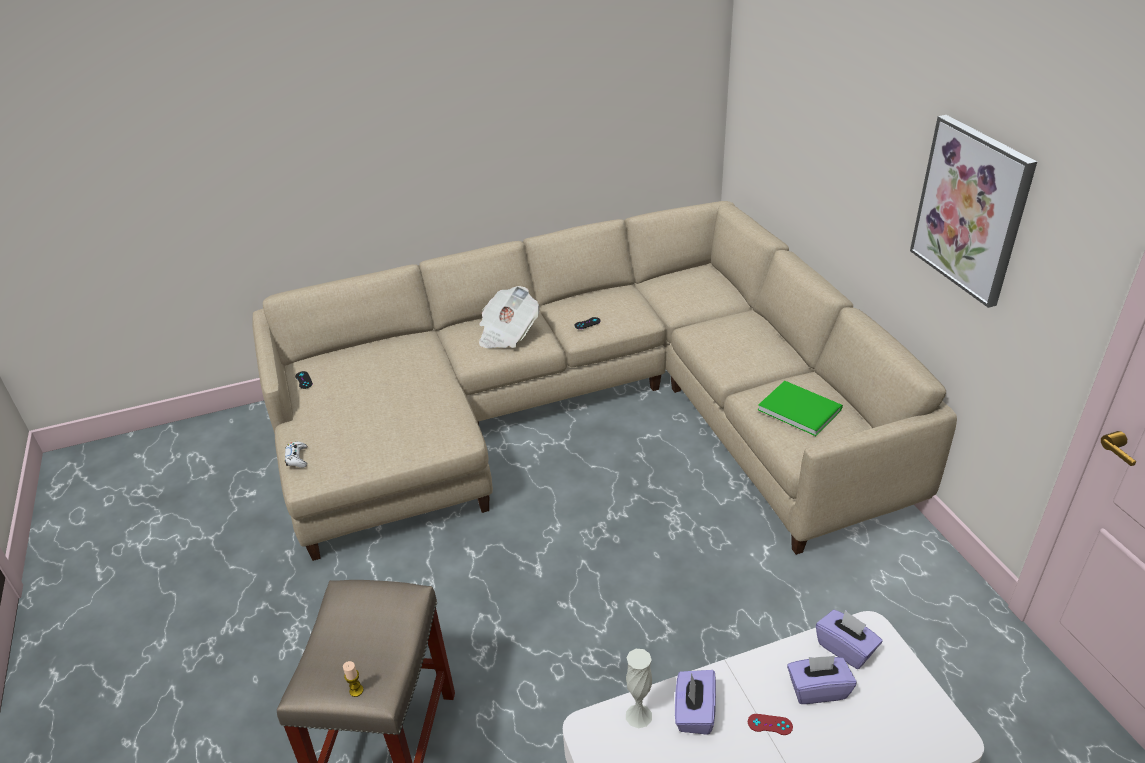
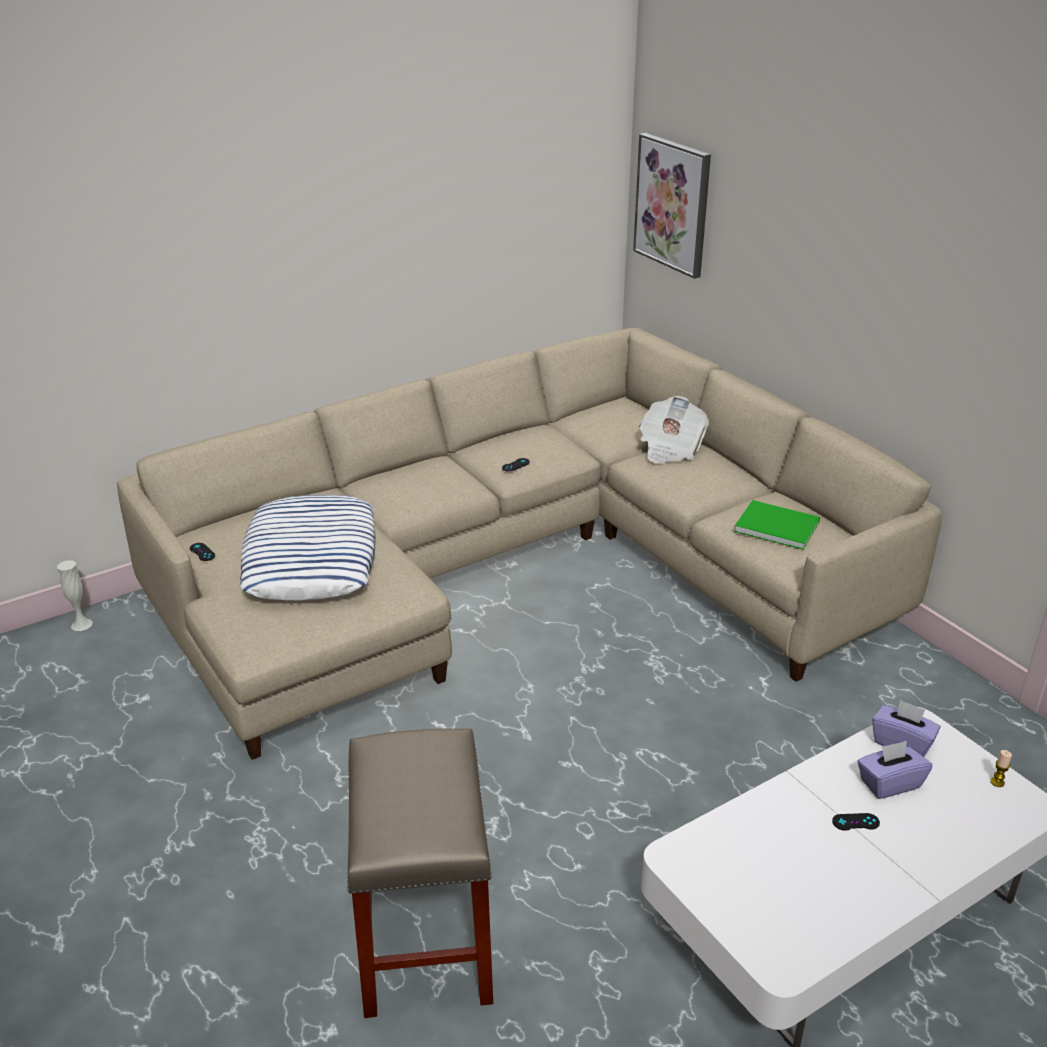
camera: 15 degrees left, 5 degrees down
(297, 458) = (231, 633): white game controller -> none
(356, 690) = (437, 836): candle -> candle (997, 782)
(385, 396) = (311, 559): none -> pillow
(507, 333) = (428, 482): newspaper -> newspaper (670, 448)
(638, 716) = (720, 835): white vase -> white vase (81, 624)
(694, 712) = (776, 823): purple tissue box -> none
(770, 724) = (855, 822): red game controller -> black game controller
(971, 209) = (946, 293): picture -> picture (673, 204)

